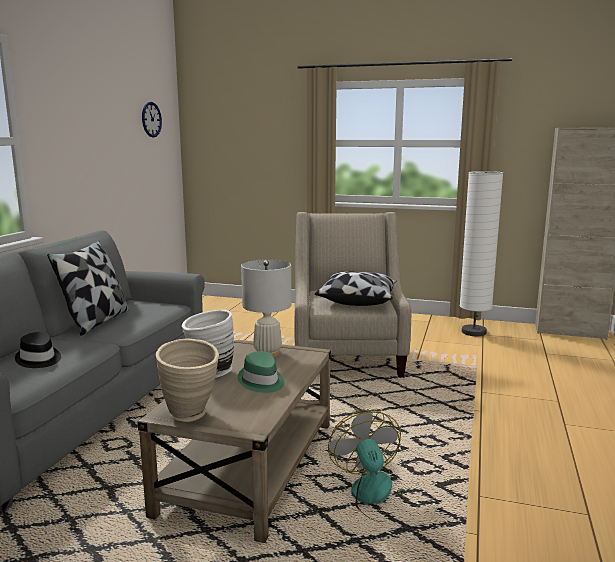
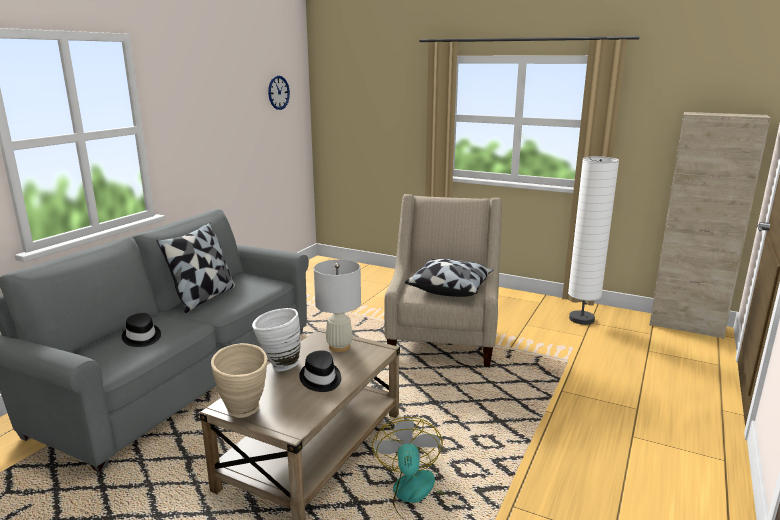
camera: 10 degrees right, 5 degrees up
(261, 382) = (320, 379): green hat -> black hat

